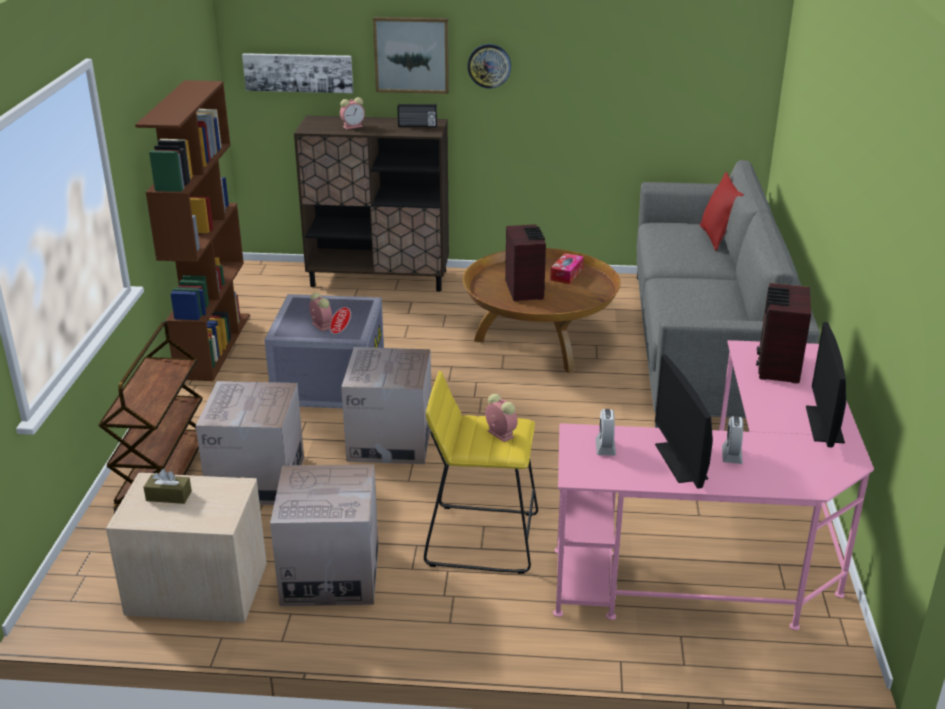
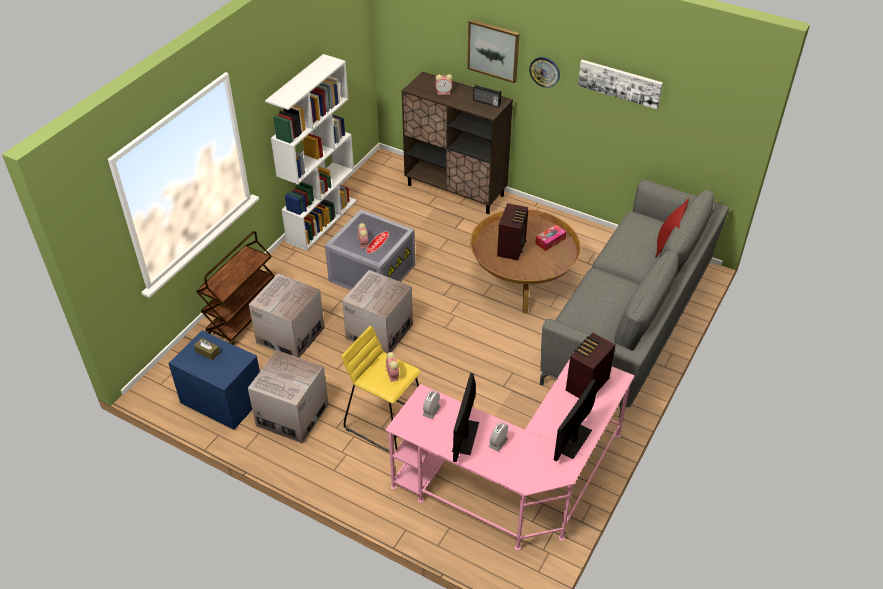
camera: 25 degrees right, 15 degrees up
(196, 588) = (222, 399): beige nightstand -> blue nightstand
(213, 345) = (322, 220): brown bookcase -> white bookcase
(298, 72) = (420, 42): picture -> picture (620, 83)

